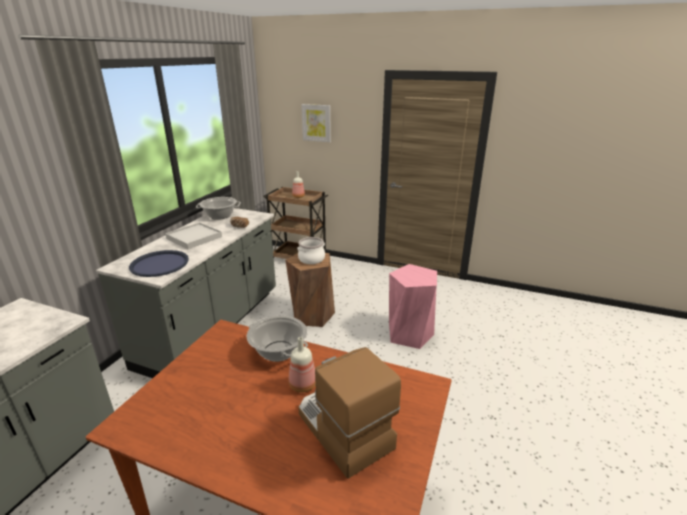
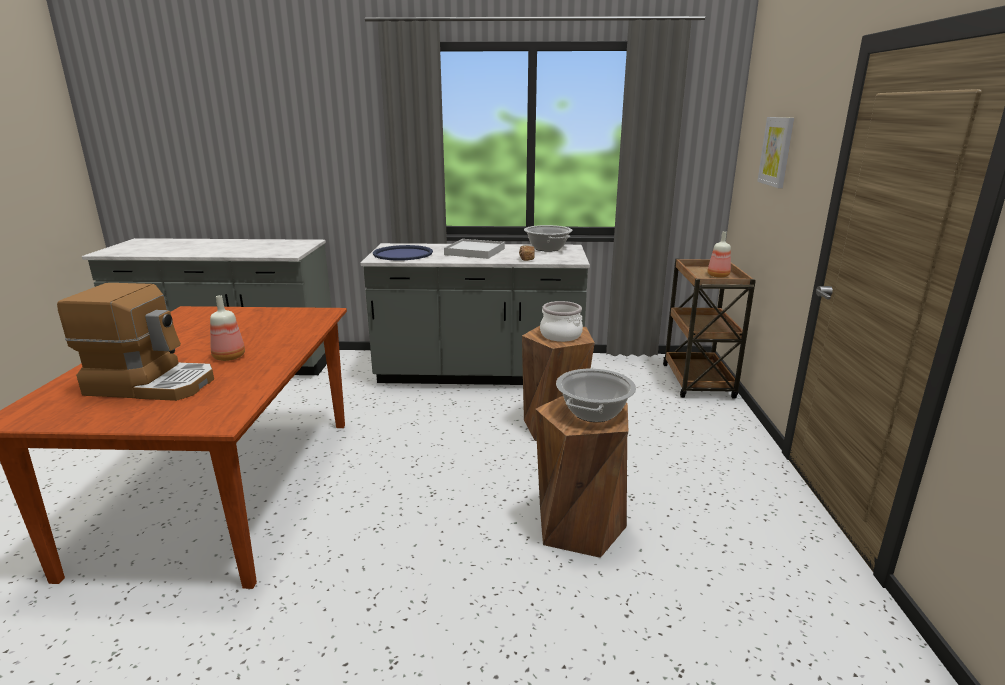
camera: 70 degrees right, 5 degrees down
(278, 351) = (289, 338): cooking pot -> cooking pot (593, 412)
(342, 430) = (152, 384): coffee machine -> coffee machine turned 60 degrees clockwise
(409, 334) = (579, 526): pink stool -> brown stool

